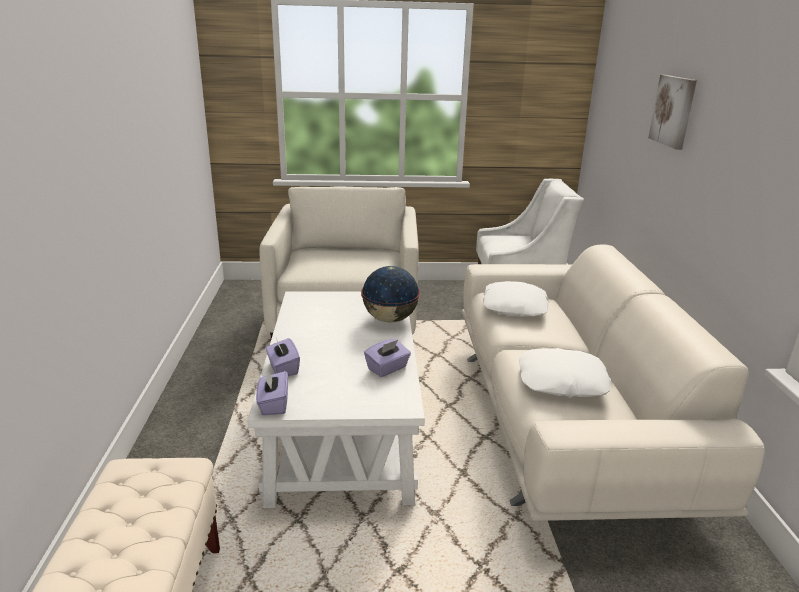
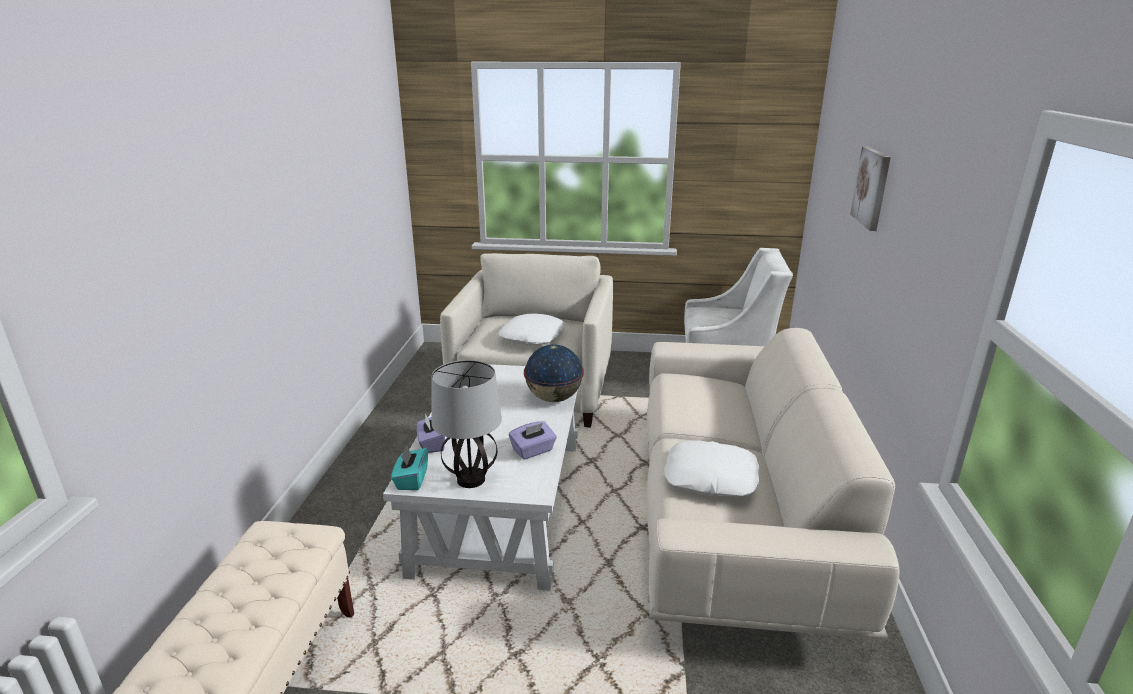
camera: 10 degrees right, 0 degrees up
(273, 404) = (411, 480): purple tissue box -> turquoise tissue box
(334, 399) = (470, 479): none -> table lamp
(515, 306) = (692, 391): white pillow -> white pillow (533, 336)

